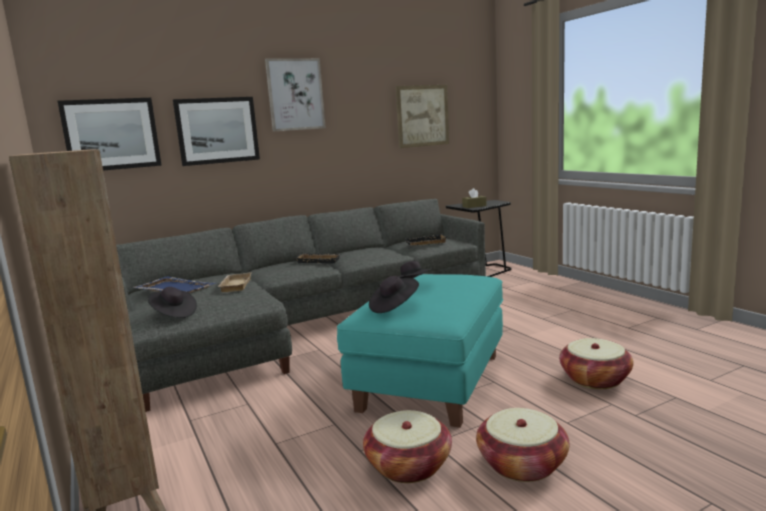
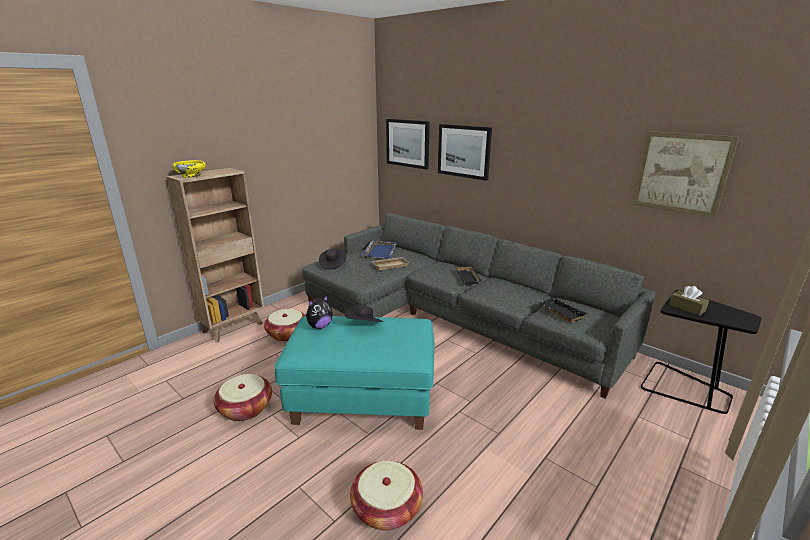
camera: 70 degrees right, 10 degrees up
(64, 151) = (191, 176): none -> yellow bowl
(295, 94) = (528, 129): picture -> none
(394, 307) = (319, 326): black hat -> plush toy
(522, 464) = (240, 462): basket -> basket (287, 334)

